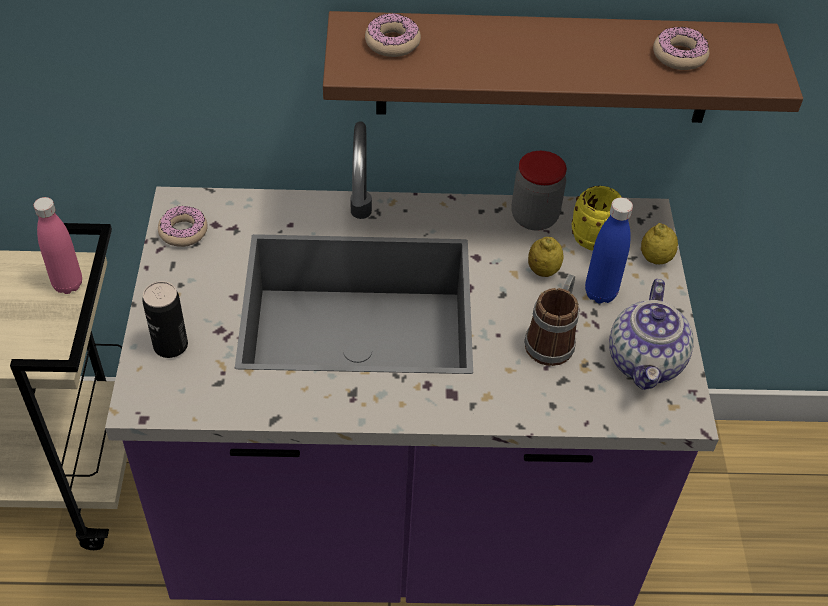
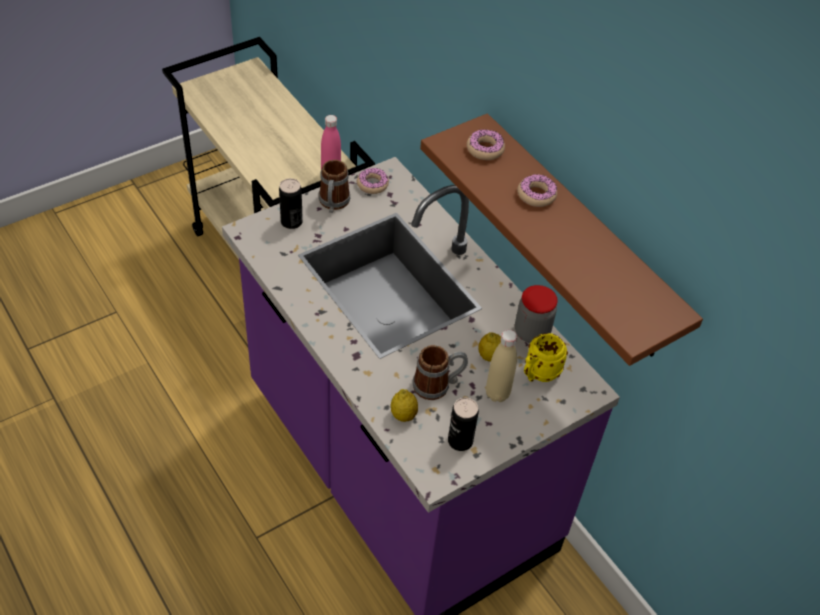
camera: 55 degrees right, 0 degrees up
(180, 287) = (333, 204): none -> mug
(600, 293) = (497, 393): blue bottle -> beige bottle
(646, 362) = (460, 441): teapot -> can
(655, 259) = (555, 411): lemon -> lemon (403, 415)
(679, 55) = (609, 279): donut -> donut (536, 195)

